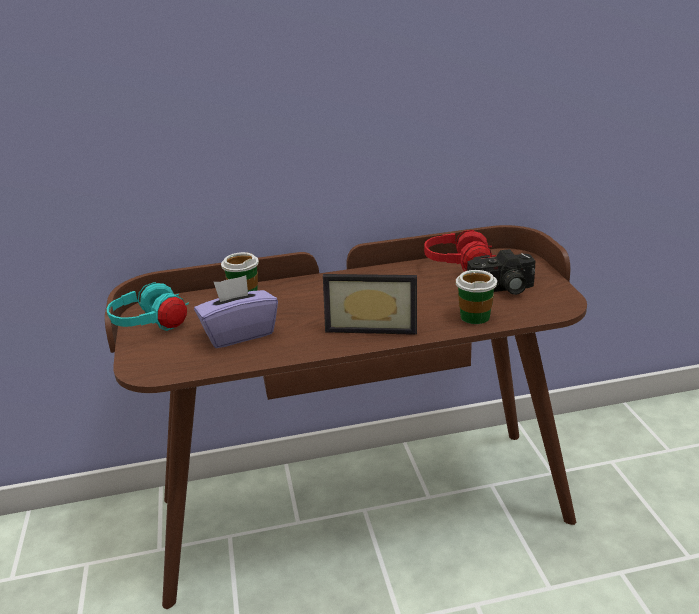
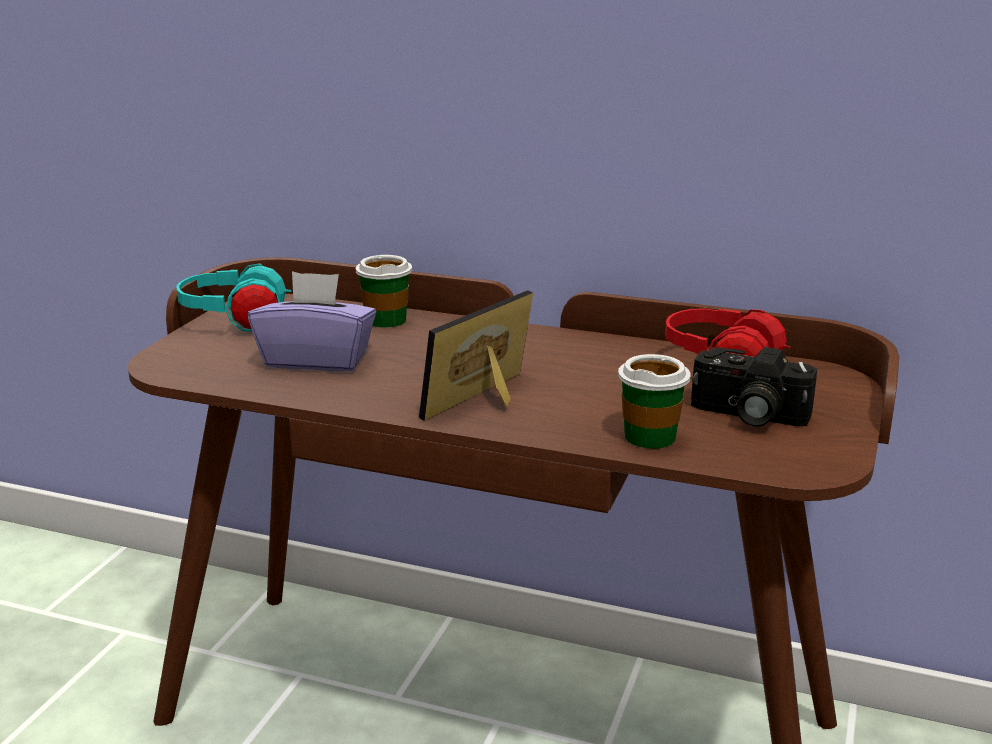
camera: 30 degrees right, 5 degrees down
(372, 325) = (489, 401): picture frame -> picture frame turned 90 degrees clockwise

